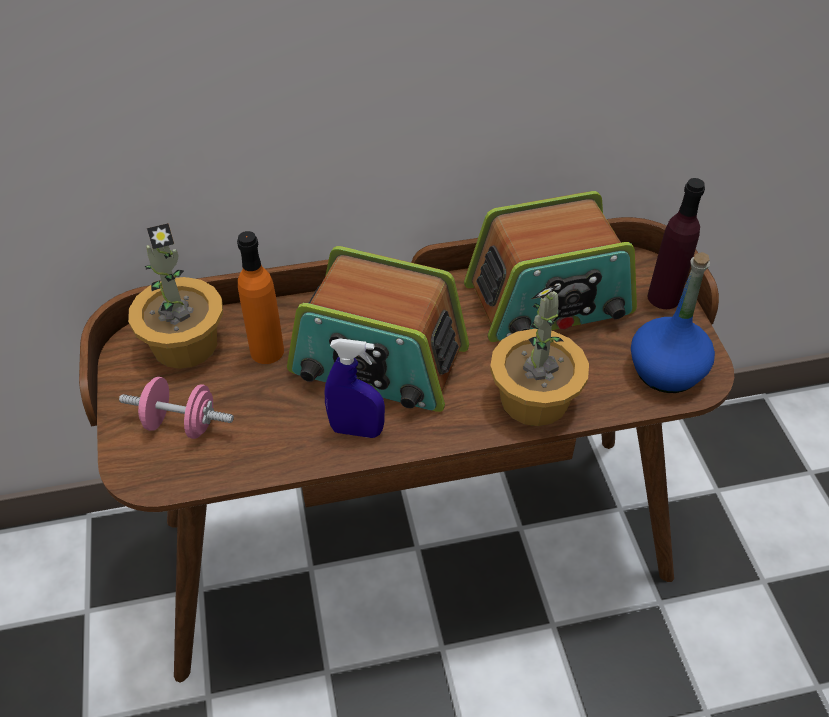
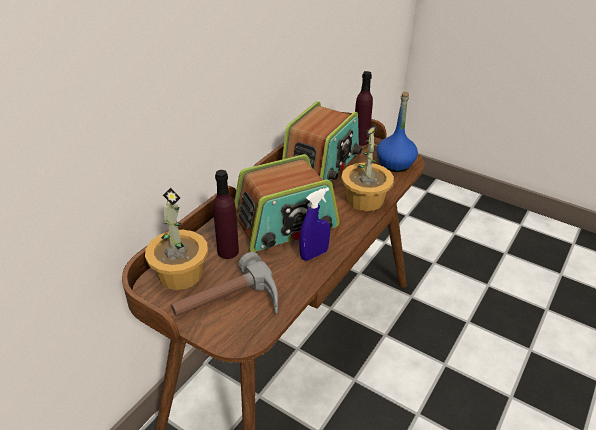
camera: 45 degrees left, 10 degrees down
(181, 424) = (229, 306): pink dumbbell -> hammer
(267, 351) = (228, 251): orange bottle -> purple bottle

